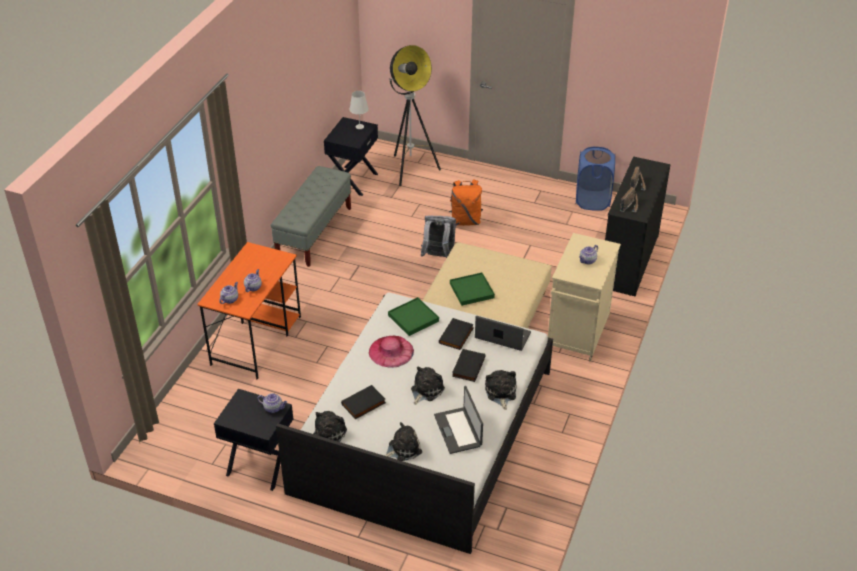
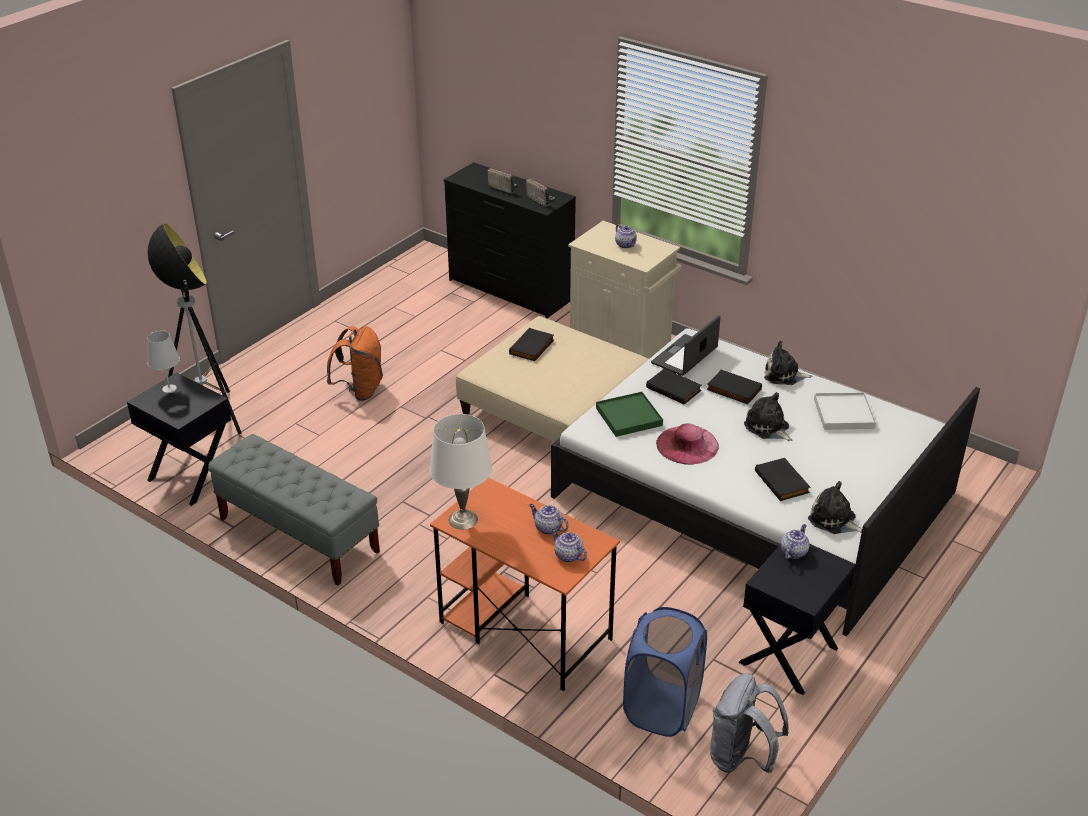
camera: 75 degrees left, 5 degrees down
(253, 253) = (463, 520): none -> white table lamp
(403, 448) = (867, 461): plush toy -> none
(438, 257) = (423, 426): grey backpack -> grey backpack (741, 757)
(458, 430) = (844, 413): laptop -> white tray
(472, 291) = (567, 377): green tray -> none
(502, 268) = (532, 347): none -> black book
(592, 201) = (381, 289): blue laundry basket -> blue laundry basket (662, 708)

